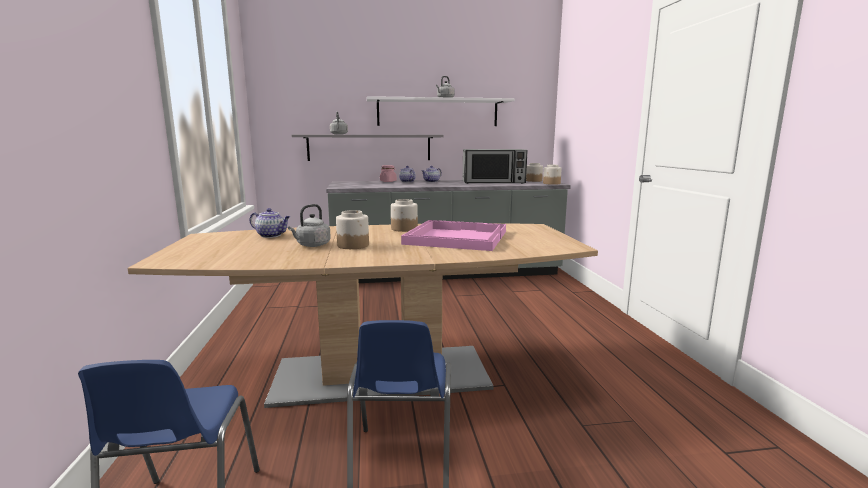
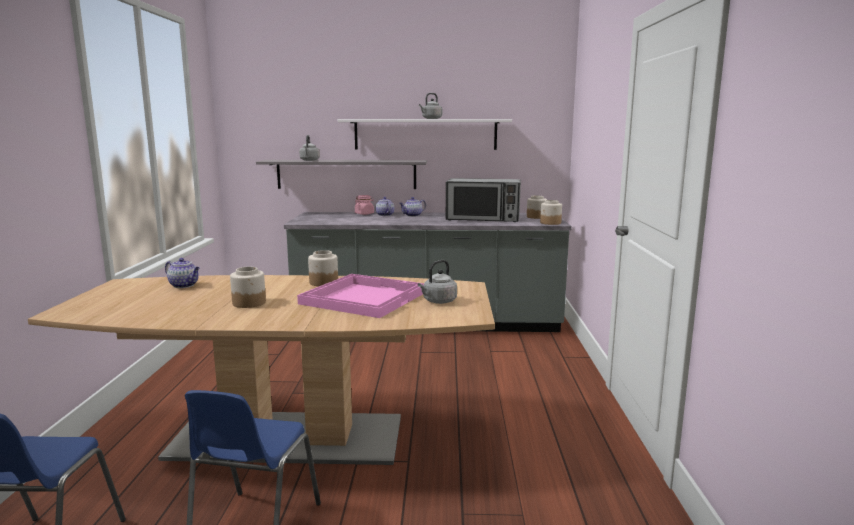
camera: 10 degrees right, 0 degrees up
(312, 245) = (210, 300): grey kettle -> grey kettle (438, 301)

